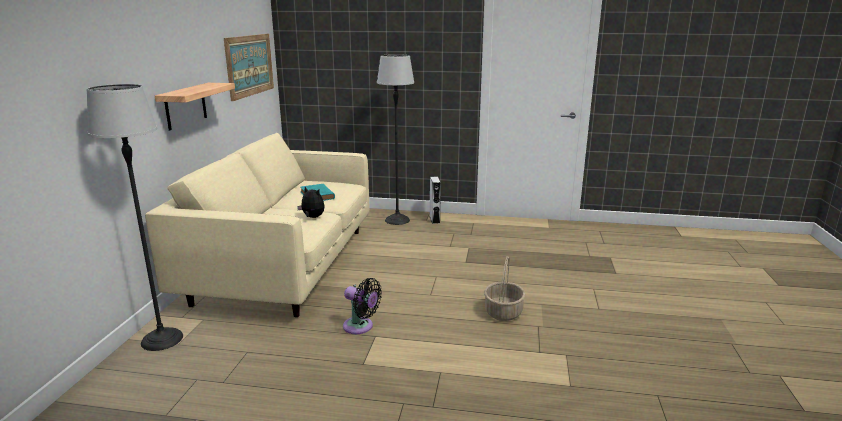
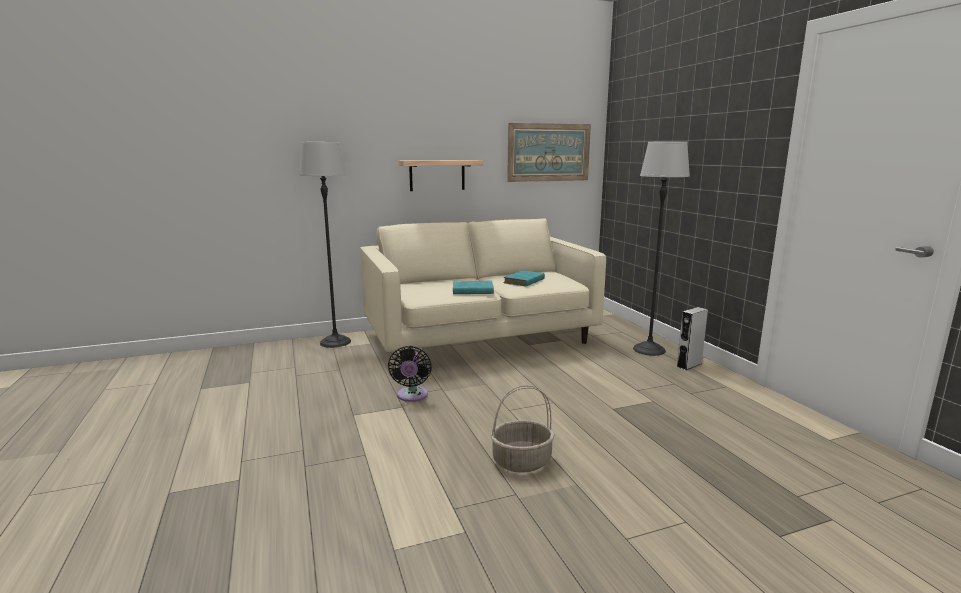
camera: 60 degrees right, 5 degrees down
(312, 217) = (471, 290): plush toy -> turquoise book

